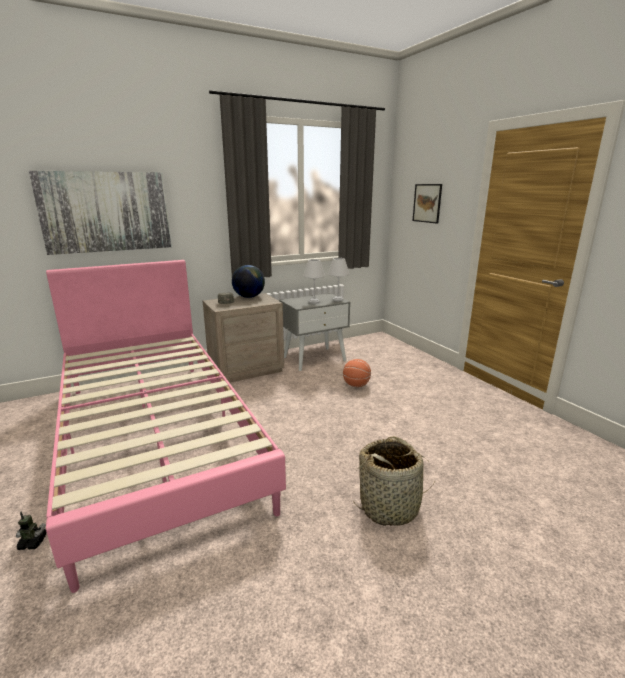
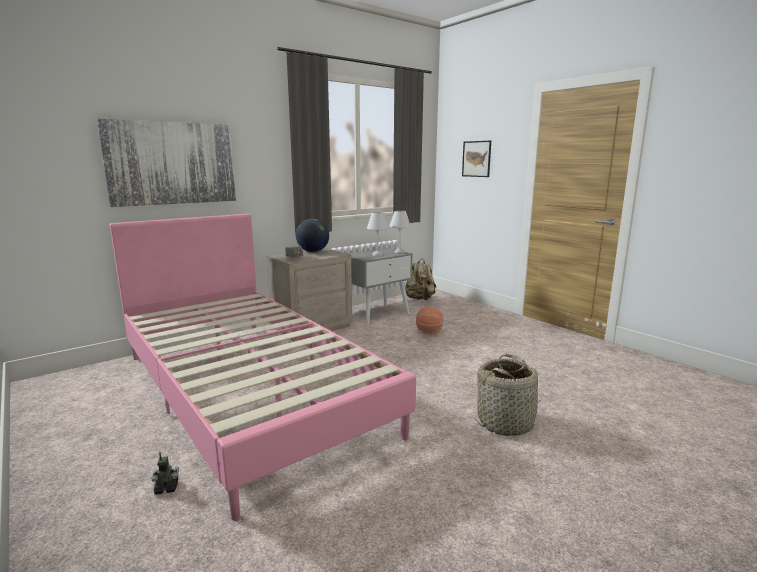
camera: 10 degrees left, 5 degrees down
(364, 344) = (420, 299): none -> beige backpack

